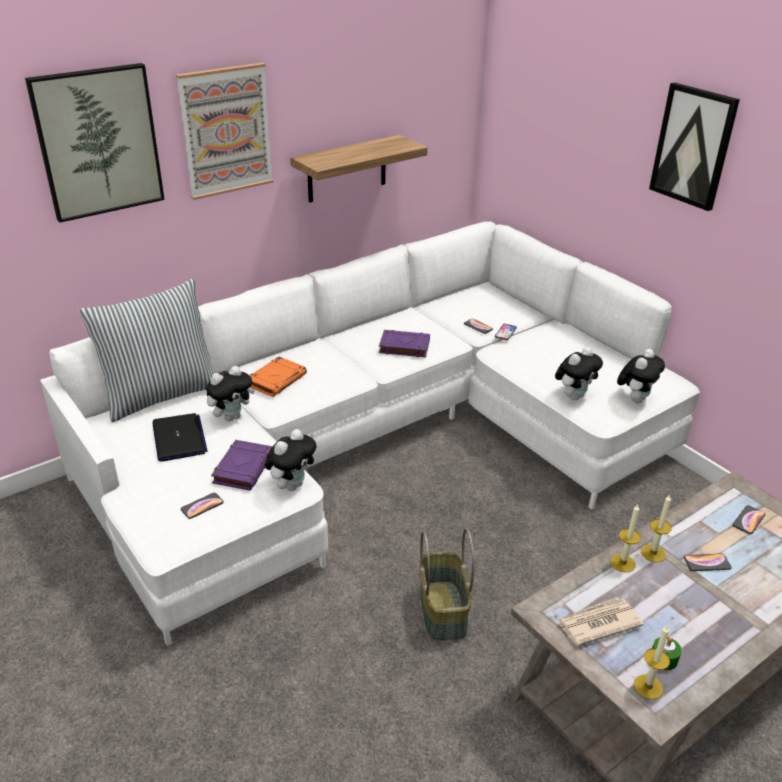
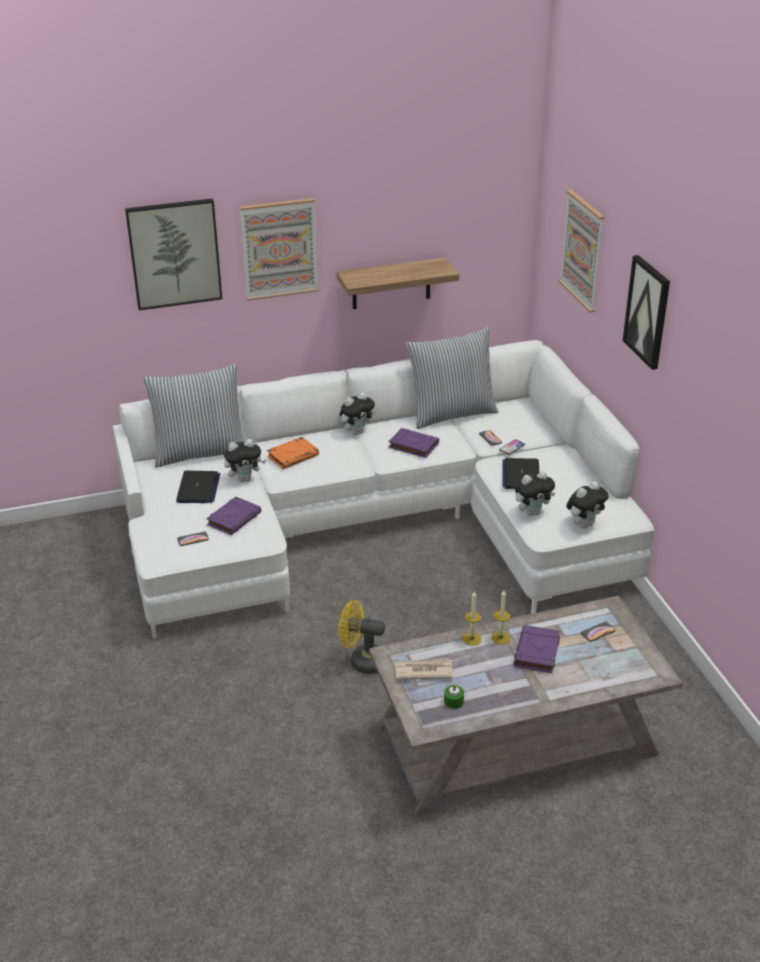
camera: 20 degrees right, 0 degrees up
(292, 485) = (264, 537): plush toy -> plush toy (357, 432)
(422, 308) = (451, 414): none -> pillow
(444, 611) = (362, 661): basket -> yellow fan
(535, 358) = (521, 475): none -> laptop
(567, 102) = (582, 250): none -> picture
(648, 687) = (429, 714): candle -> none
(707, 563) = (537, 653): phone -> purple book

